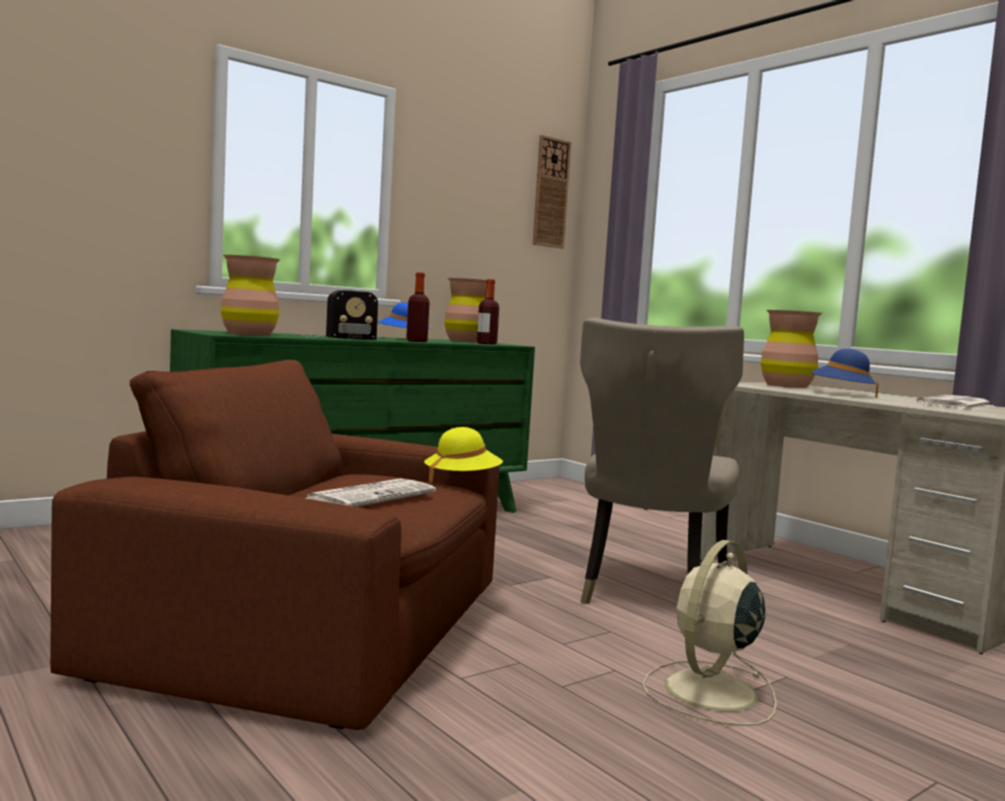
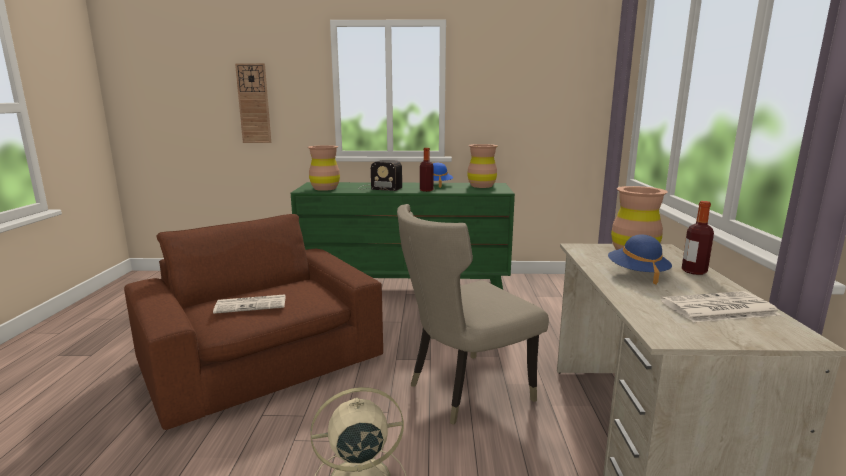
camera: 40 degrees right, 10 degrees up
(462, 481) = (330, 298): yellow hat -> none
(486, 343) = (481, 190): bottle -> bottle (694, 271)
(550, 193) = (583, 69): wall clock -> wall clock (254, 103)

